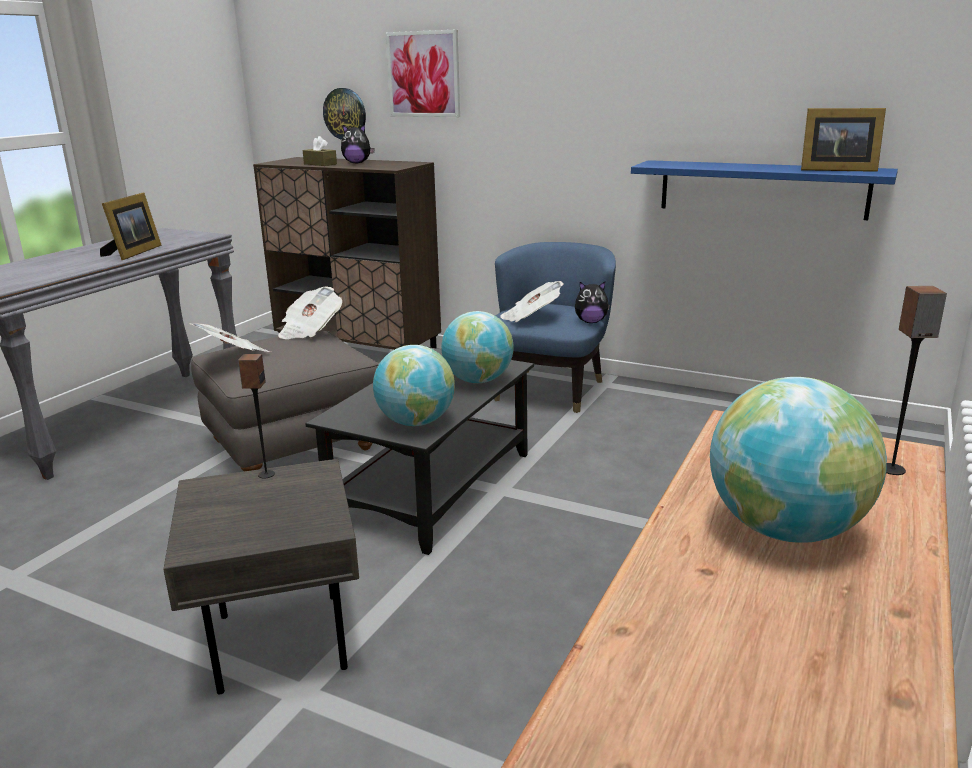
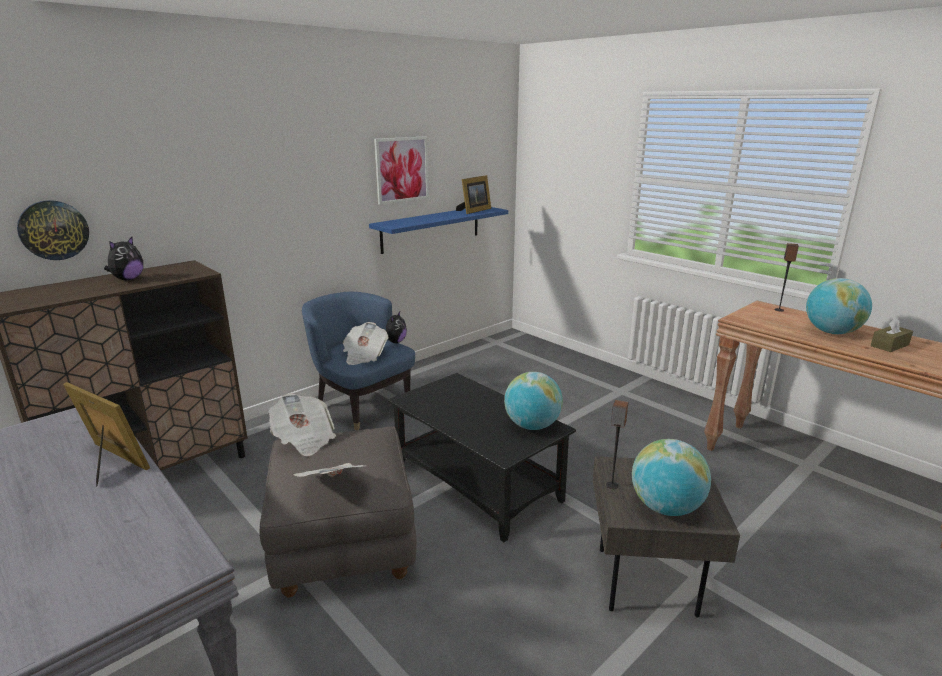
camera: 70 degrees left, 0 degrees up
(320, 164) = (92, 291): brown tissue box -> brown tissue box (889, 345)
(423, 74) = (163, 177): picture -> picture (401, 169)
(478, 380) = (473, 394): globe -> globe (666, 507)

